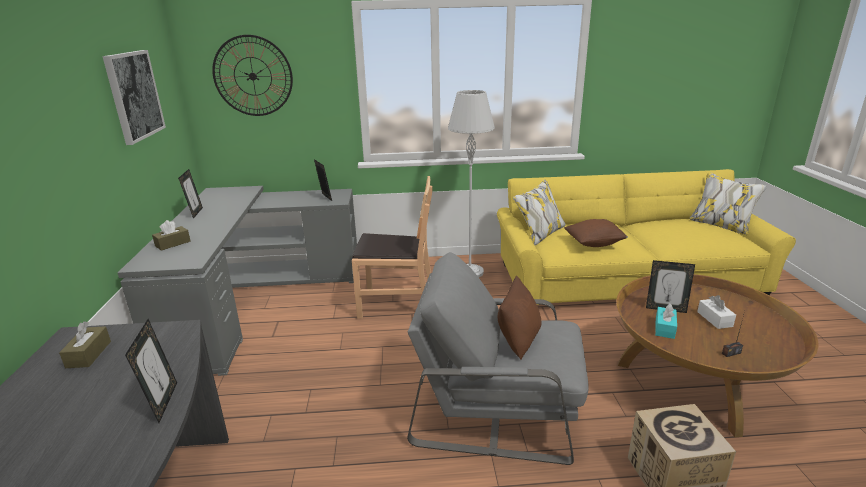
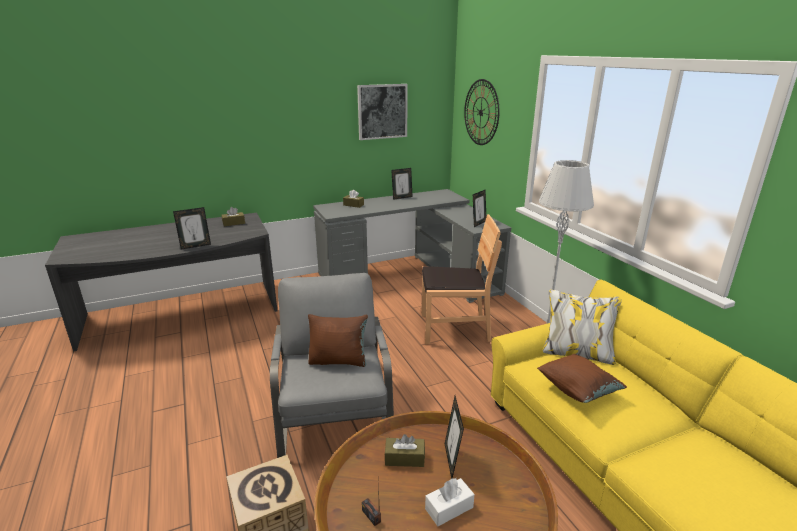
camera: 70 degrees right, 0 degrees up
(396, 302) = (454, 328): brown chair -> brown chair turned 75 degrees counterclockwise
(664, 328) = (404, 458): turquoise tissue box -> brown tissue box

